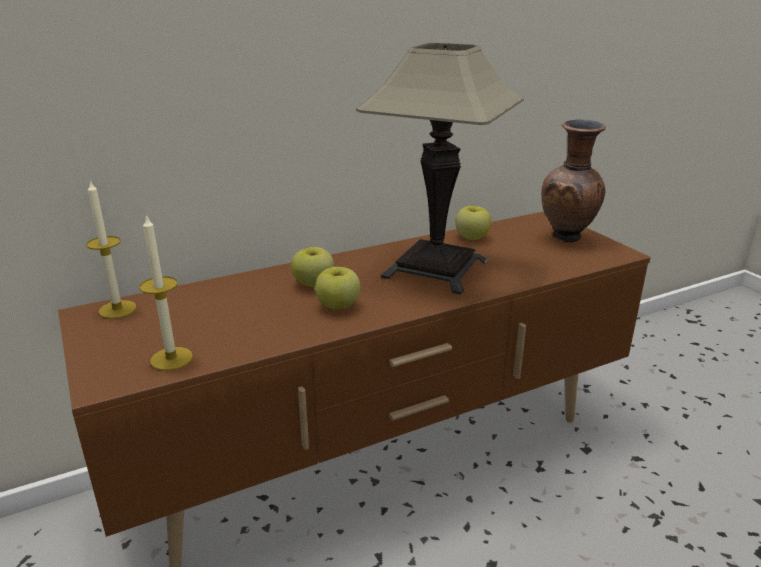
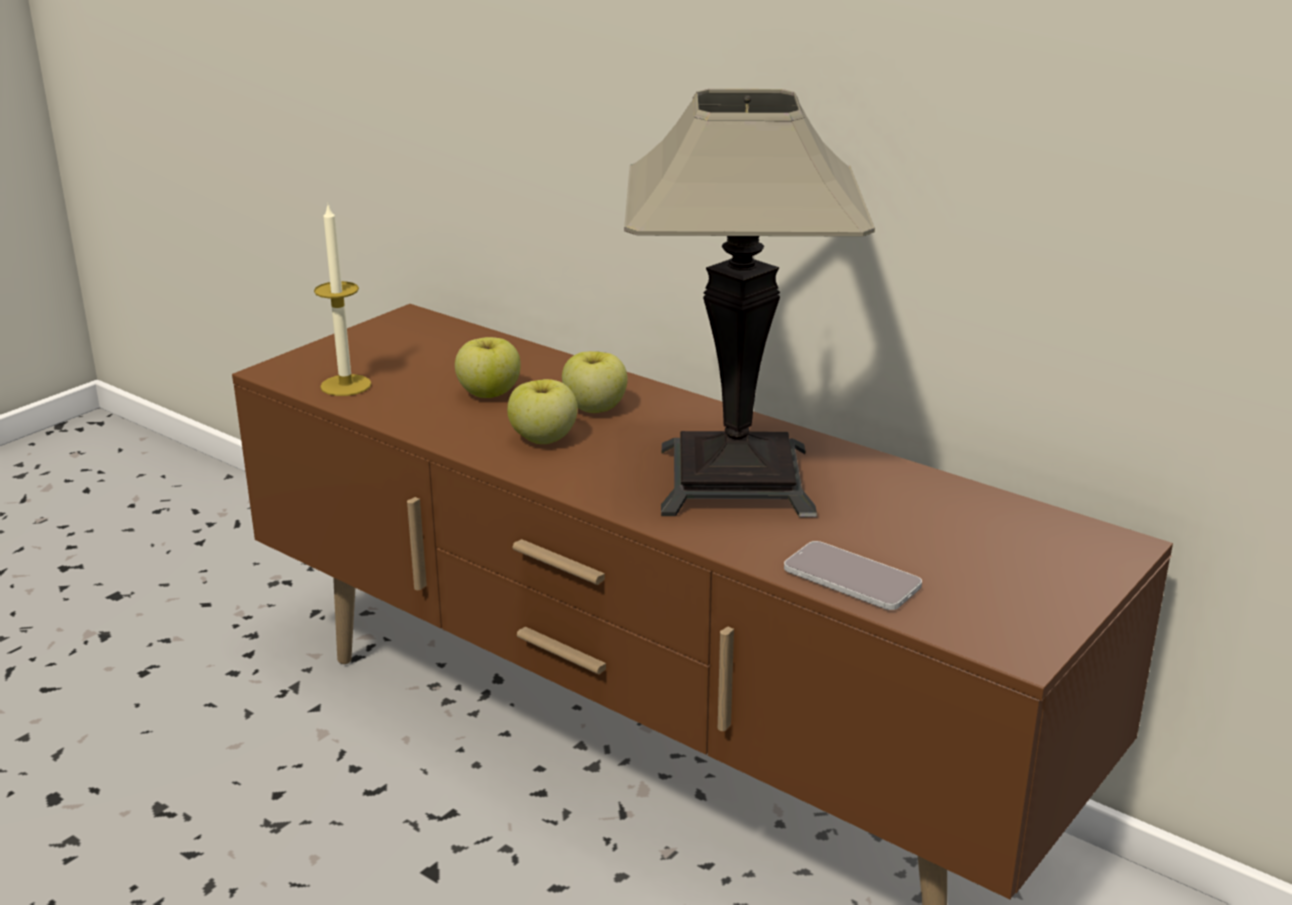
camera: 65 degrees right, 0 degrees up
(117, 309) = (431, 327): candle -> none
(472, 237) = (906, 487): apple -> apple (489, 393)
(549, 267) = (851, 578): none -> phone
(567, 238) = (1022, 580): brown vase -> none

